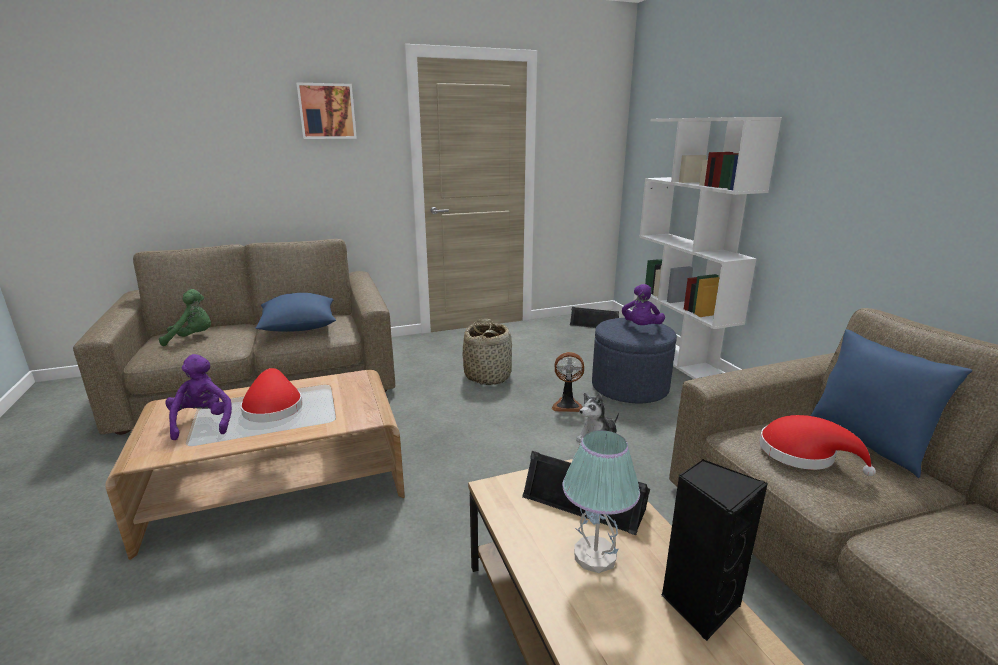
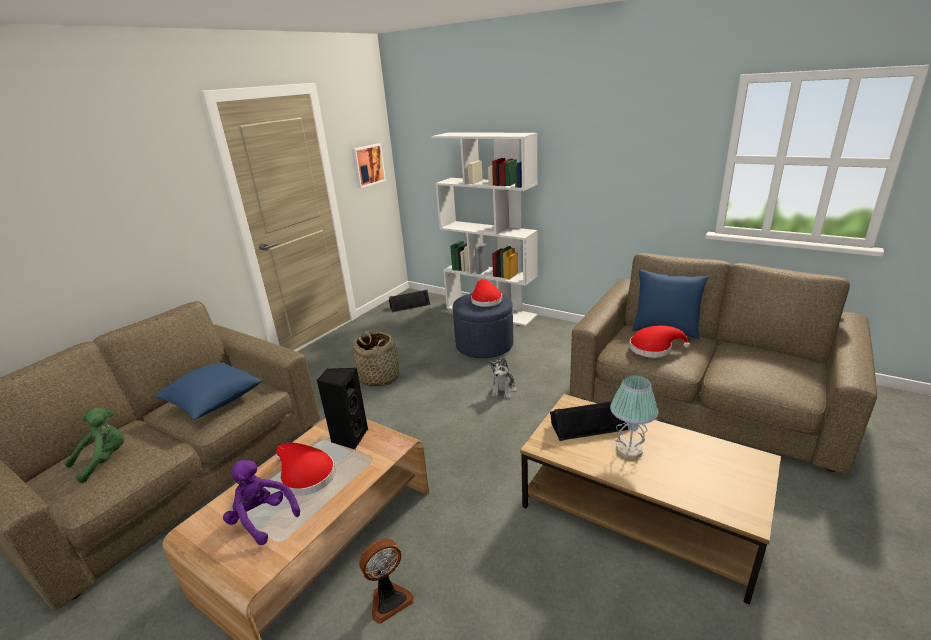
camera: 35 degrees left, 5 degrees up
(327, 111) = (138, 172): picture -> picture (367, 165)
(567, 405) = (460, 375): fan -> fan (389, 599)
(641, 328) = (485, 300): purple plush toy -> red hat
(698, 604) = (690, 445): black speaker -> black speaker (349, 437)

